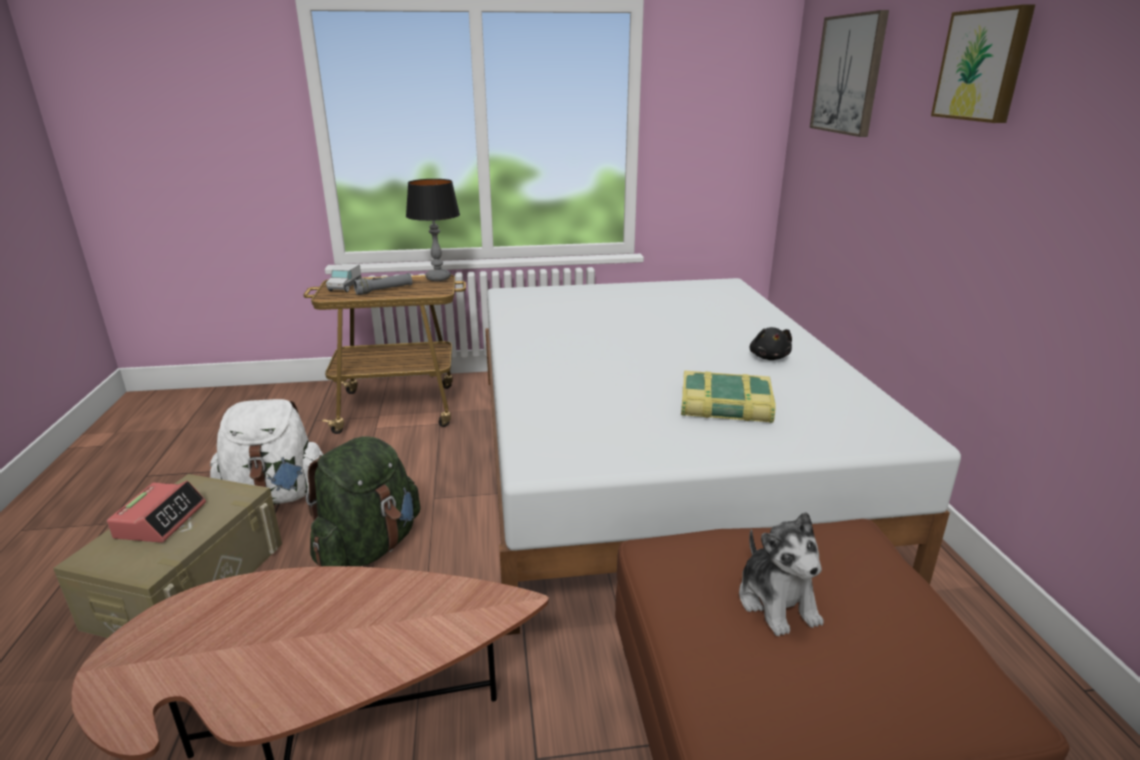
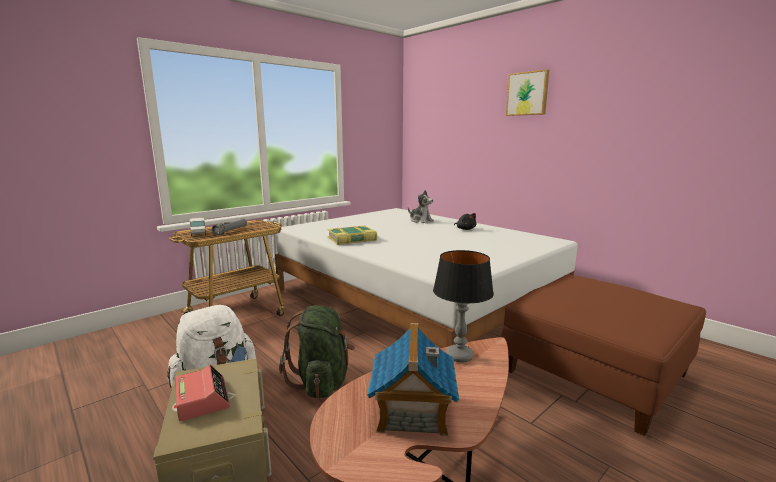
camera: 35 degrees left, 10 degrees down
(250, 650) = (412, 411): none -> toy house
(438, 278) = (254, 222): table lamp -> table lamp (459, 356)
(725, 406) = (483, 245): book -> book (352, 239)
(777, 602) = (594, 300): plush toy -> plush toy (421, 221)
(849, 74) = (444, 104): picture -> none

